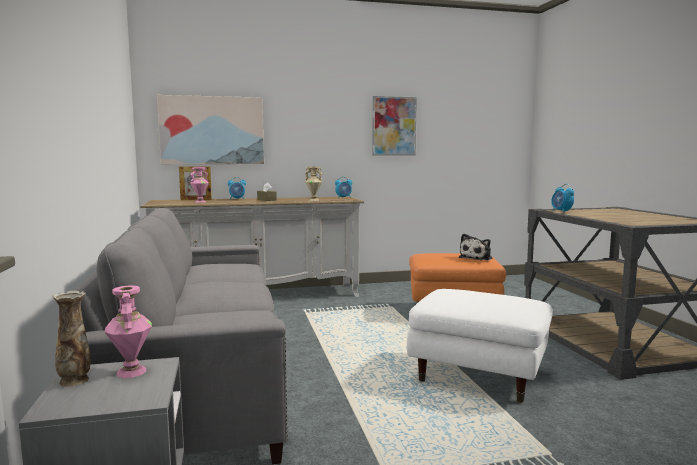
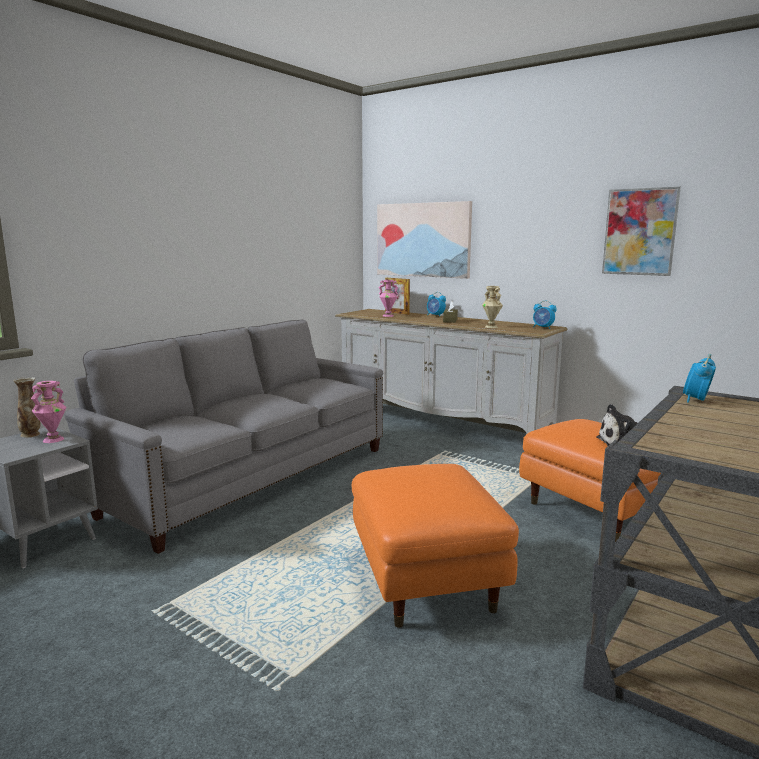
camera: 50 degrees right, 5 degrees up
(479, 377) = (427, 584): white ottoman -> orange ottoman

